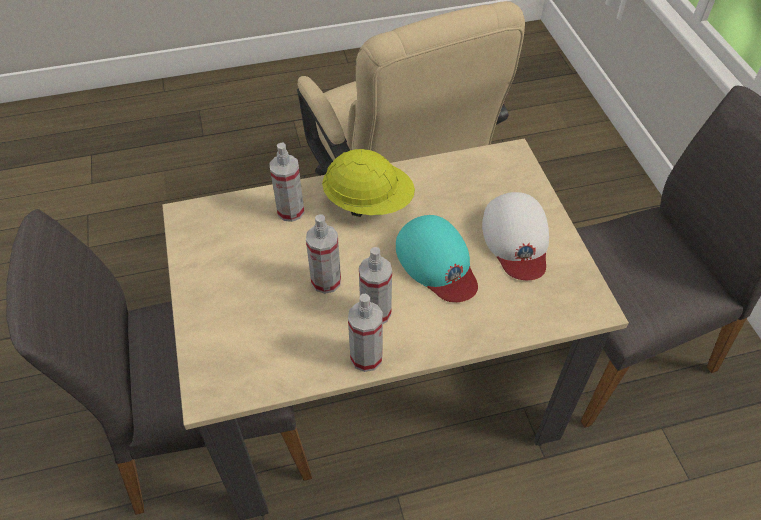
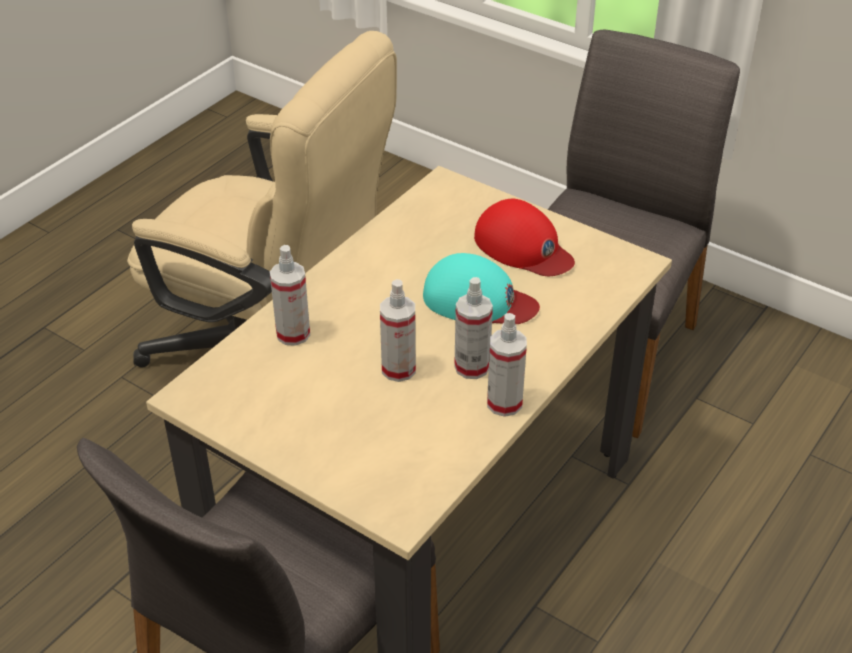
camera: 40 degrees left, 10 degrees down
(368, 202) = (360, 287): yellow hard hat -> none
(516, 240) = (523, 247): white cap -> red cap

